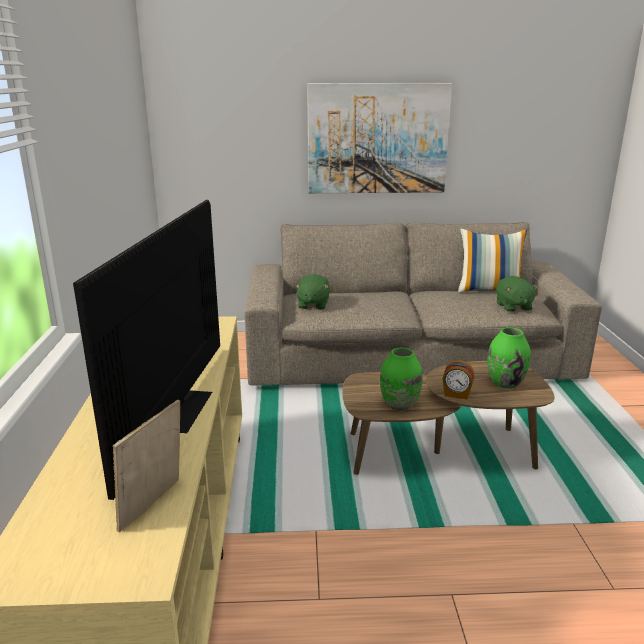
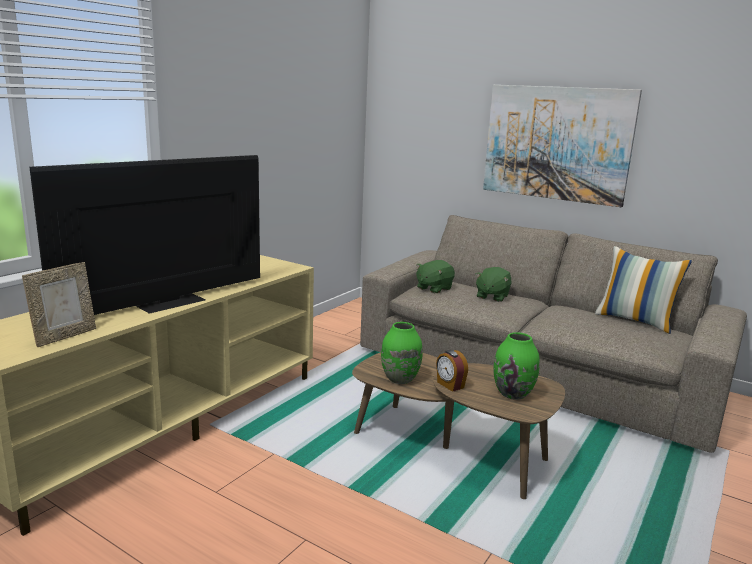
camera: 35 degrees right, 5 degrees down
(154, 506) = (65, 336): picture frame -> picture frame turned 150 degrees clockwise
(513, 307) = (631, 339): green plush toy -> green plush toy (492, 296)

